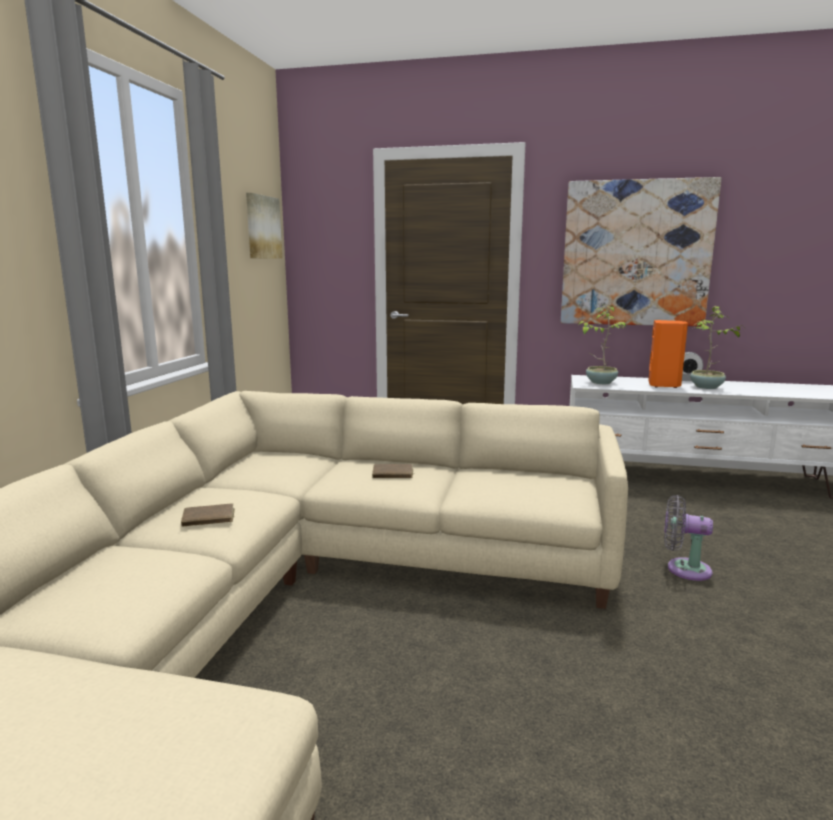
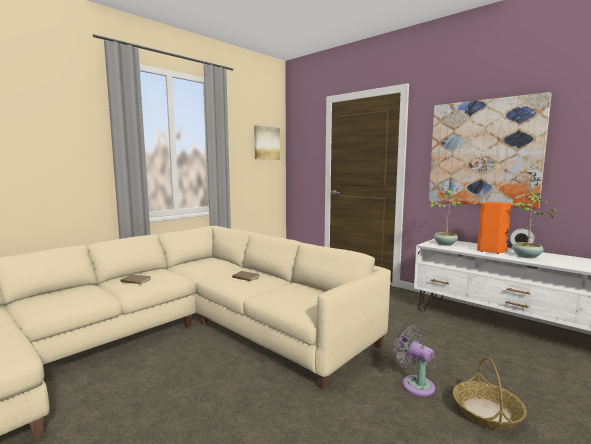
camera: 30 degrees right, 5 degrees down
(776, 576) = (487, 412): none -> basket

